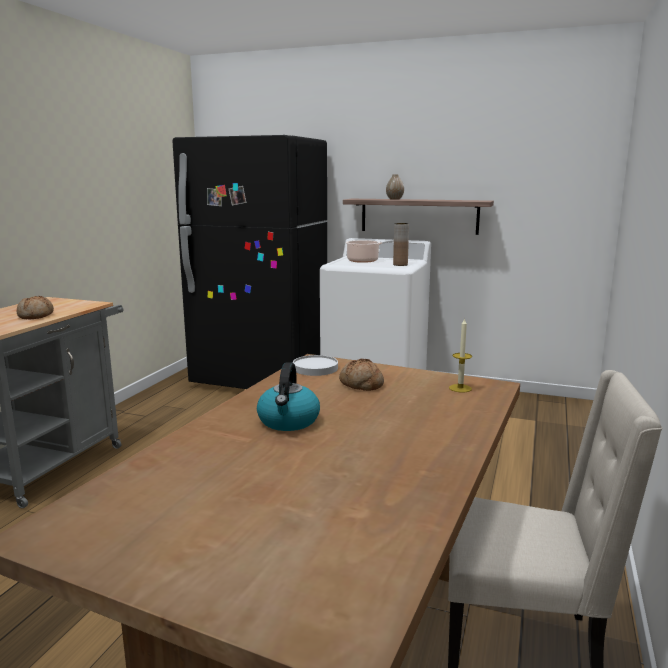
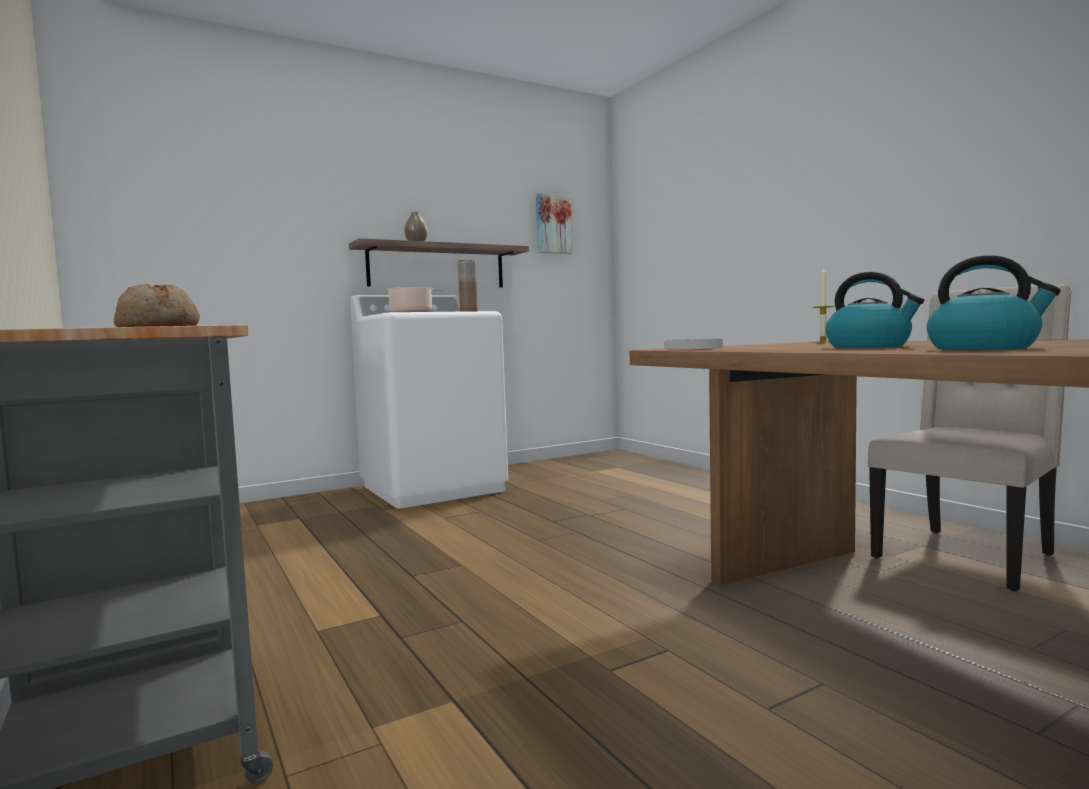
camera: 50 degrees left, 10 degrees down
(210, 461) = (984, 348): none -> kettle
(261, 379) = (259, 518): black fridge -> none
(360, 384) = (773, 345): bread -> none
(542, 174) = (553, 224): none -> picture

